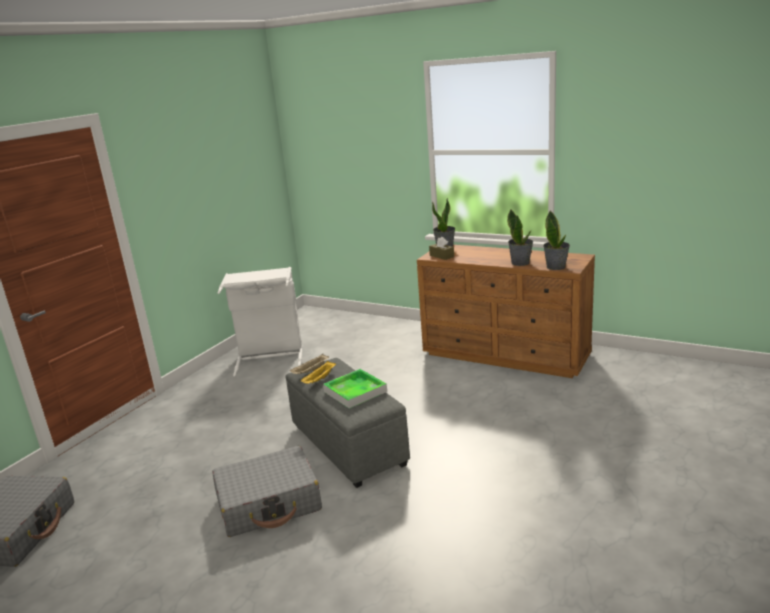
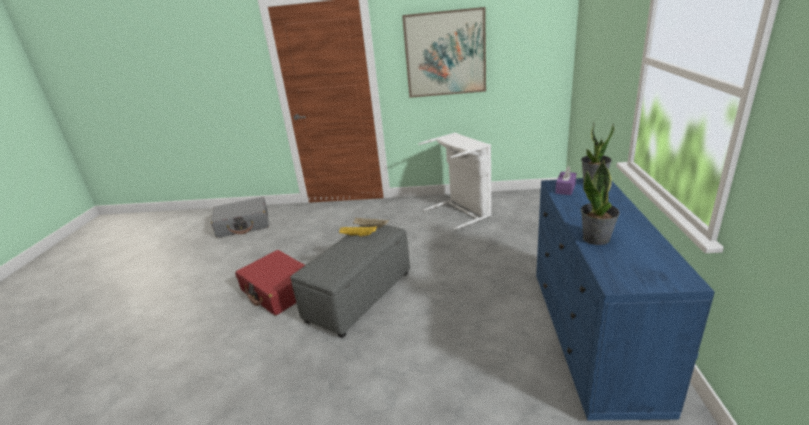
camera: 65 degrees right, 5 degrees up
(191, 186) = (445, 54): none -> picture
(269, 503) = (279, 290): grey suitcase -> red suitcase
(355, 391) = (344, 257): tray -> none
(441, 256) = (565, 188): brown tissue box -> purple tissue box
(506, 355) = (592, 338): brown dresser -> blue dresser
(556, 267) = (610, 268): potted plant -> none

